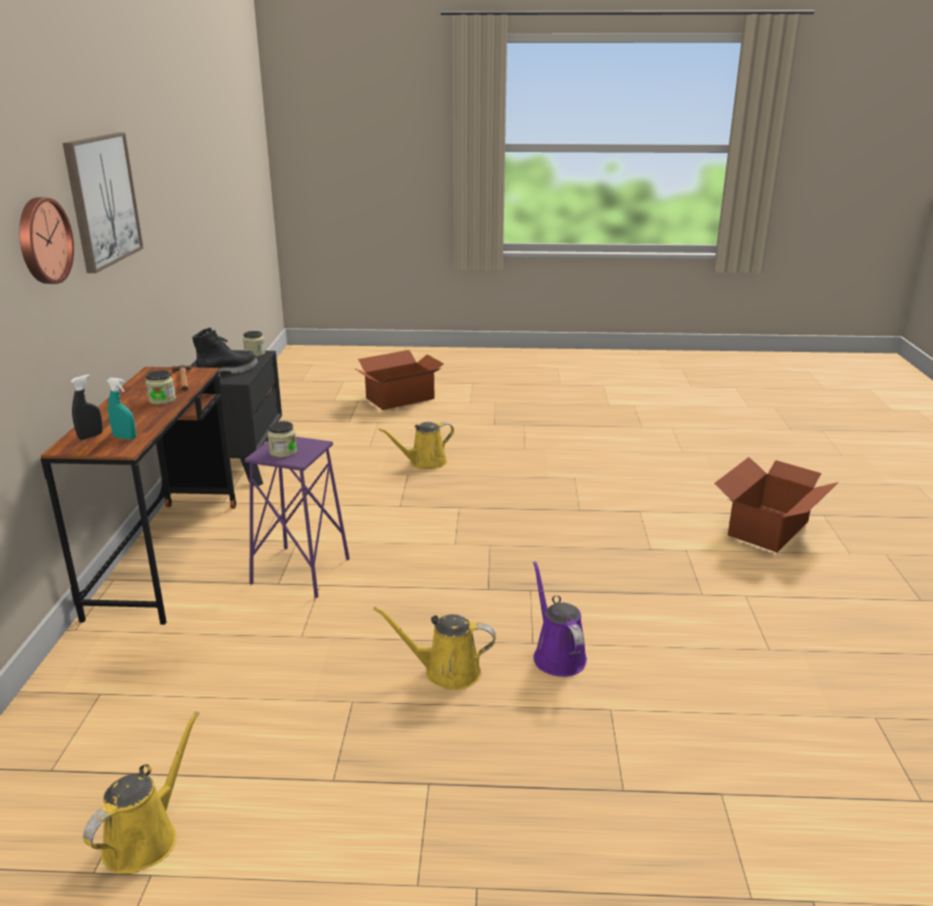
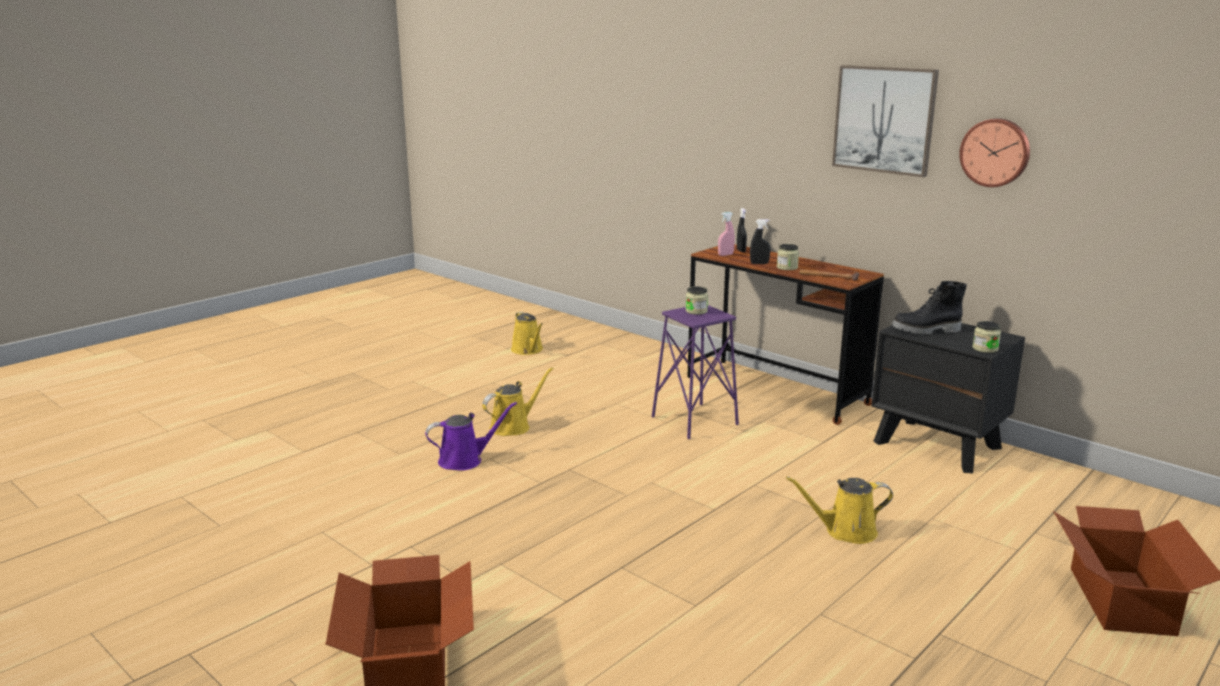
camera: 130 degrees right, 5 degrees down
(42, 241) = (790, 124): wall clock -> wall clock (995, 152)
(125, 438) = (725, 255): turquoise spray bottle -> pink spray bottle
(155, 414) = (759, 263): none -> black spray bottle
(227, 372) = (926, 330): black boot -> black boot turned 90 degrees clockwise
(425, 463) = (845, 531): yellow watering can -> yellow watering can turned 105 degrees counterclockwise
(557, 655) = (465, 460): purple watering can -> purple watering can turned 45 degrees counterclockwise

